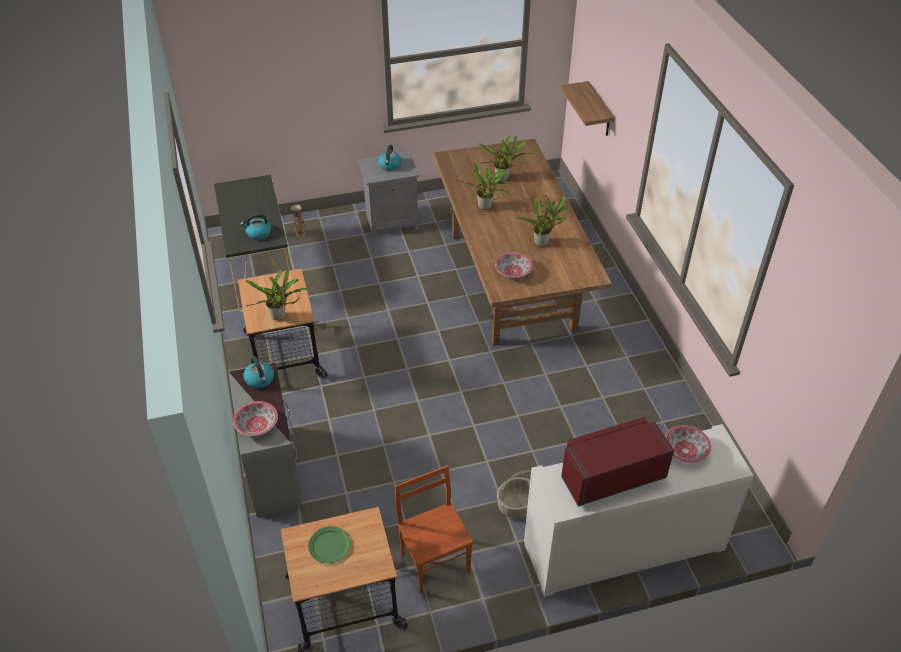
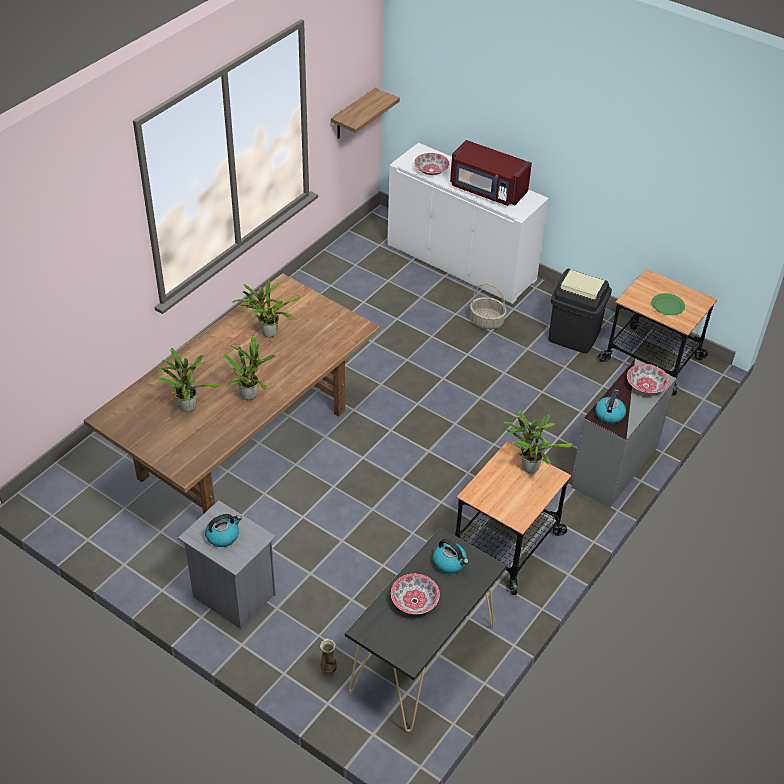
camera: 130 degrees left, 0 degrees up
(435, 562) = (573, 336): brown chair -> black trash can
(512, 272) = (327, 332): bowl -> bowl (414, 601)
(599, 110) = (57, 325): shelf -> shelf (353, 115)

